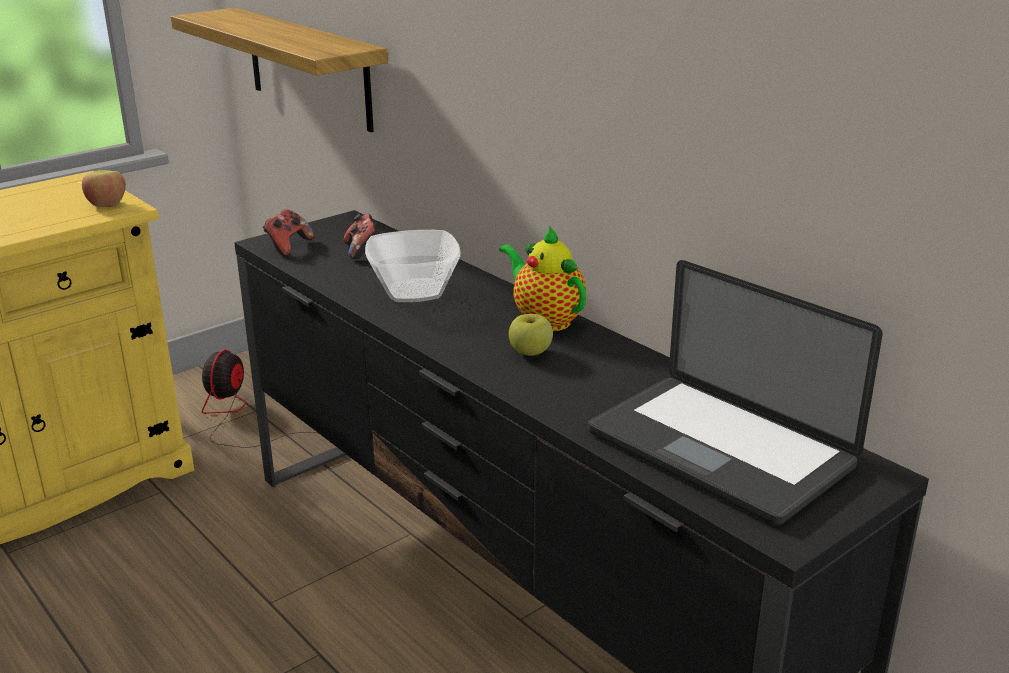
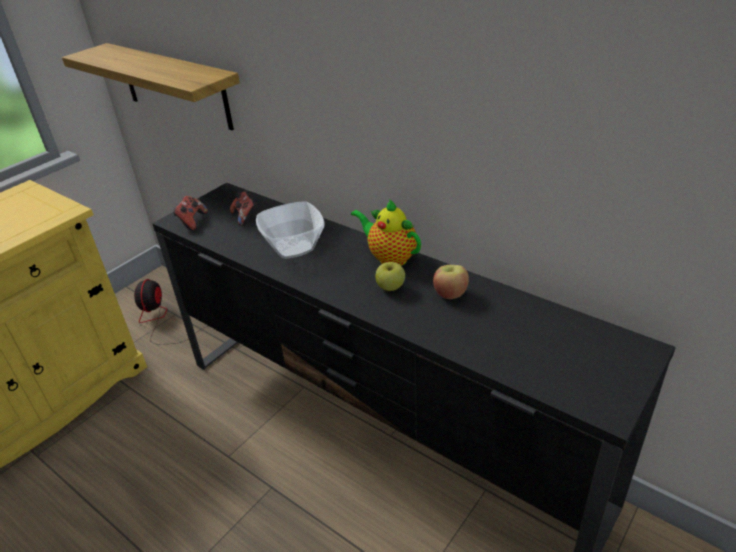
camera: 10 degrees left, 10 degrees up
(107, 204) = (52, 210): apple -> apple (450, 293)
(718, 450) = (541, 348): laptop -> none

